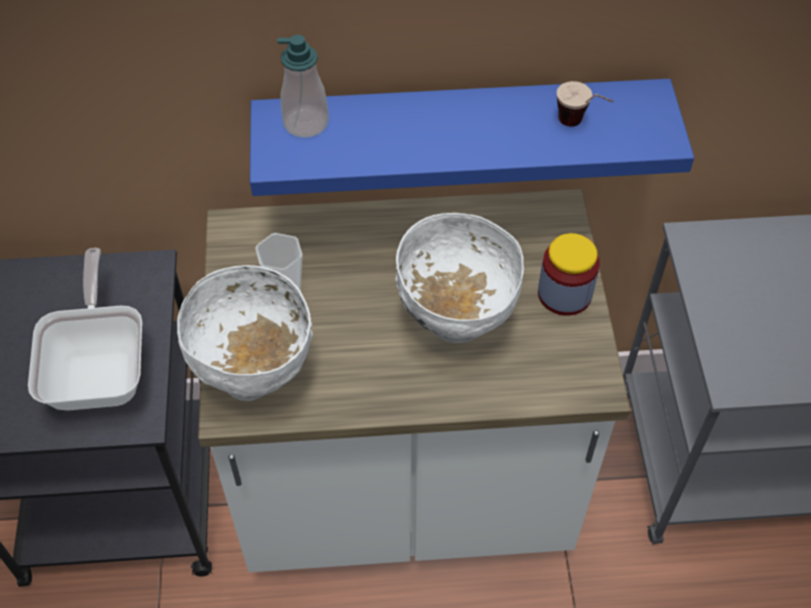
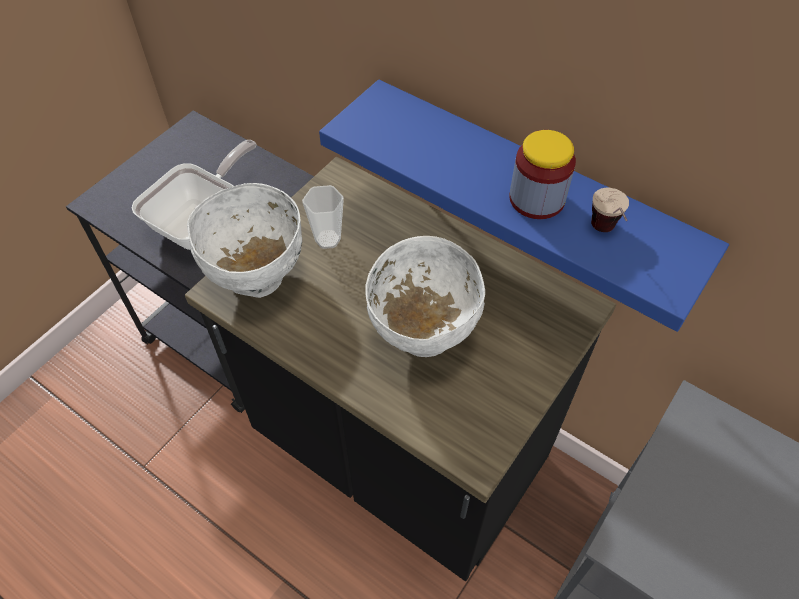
camera: 40 degrees right, 0 degrees up
(306, 123) = (397, 113): soap dispenser -> none
(405, 490) = (399, 452): white counter -> black counter
(564, 294) = (522, 371): jar -> jar (536, 199)

